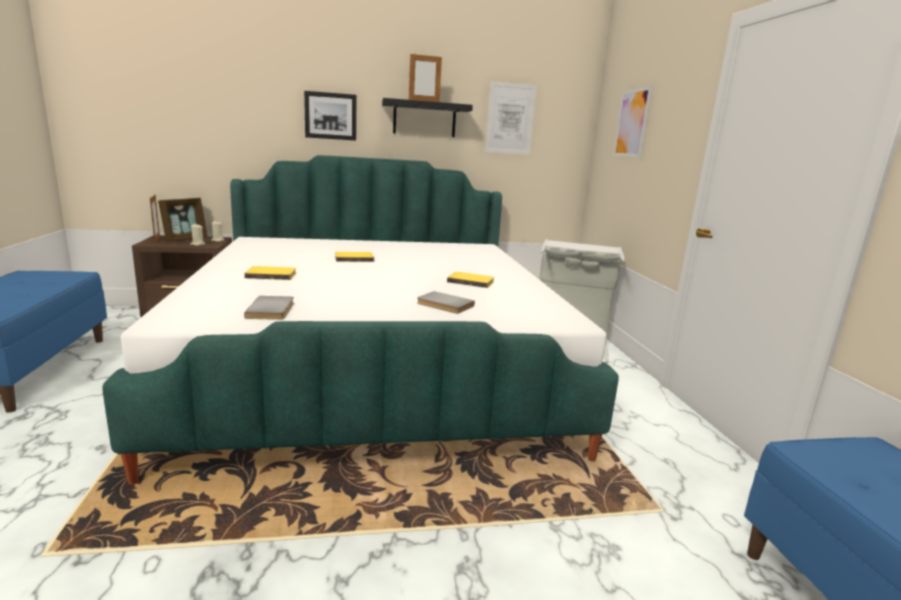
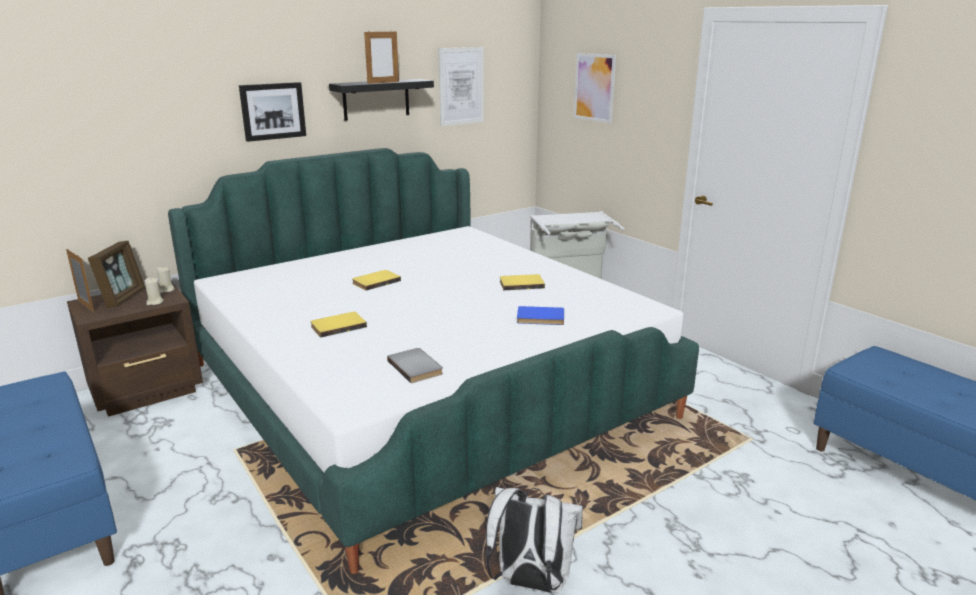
camera: 25 degrees left, 5 degrees up
(251, 561) = (530, 583): none -> white backpack
(444, 305) = (540, 318): grey book -> blue book

